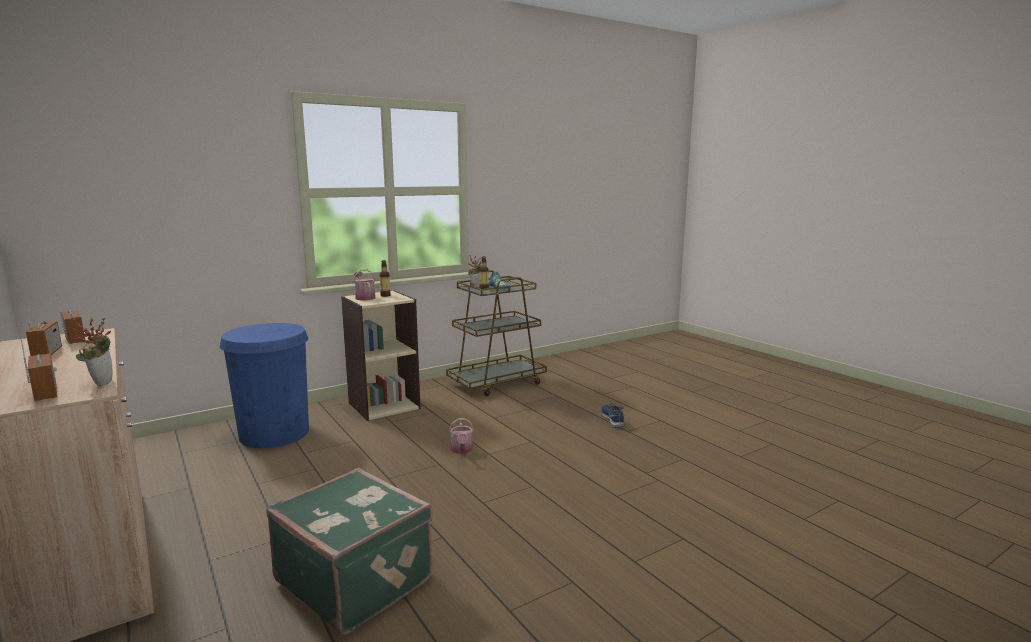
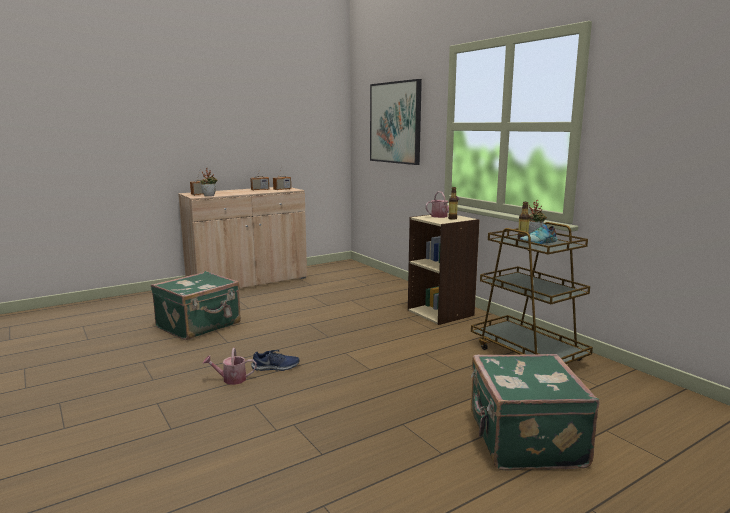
camera: 90 degrees right, 0 degrees up
(173, 189) = (395, 122): none -> picture
(274, 433) = (381, 290): blue trash can -> none
(462, 450) = (351, 343): watering can -> watering can (231, 379)
(613, 419) = (435, 417): blue shoe -> blue shoe (276, 367)
(633, 398) = (523, 440): none -> green suitcase

